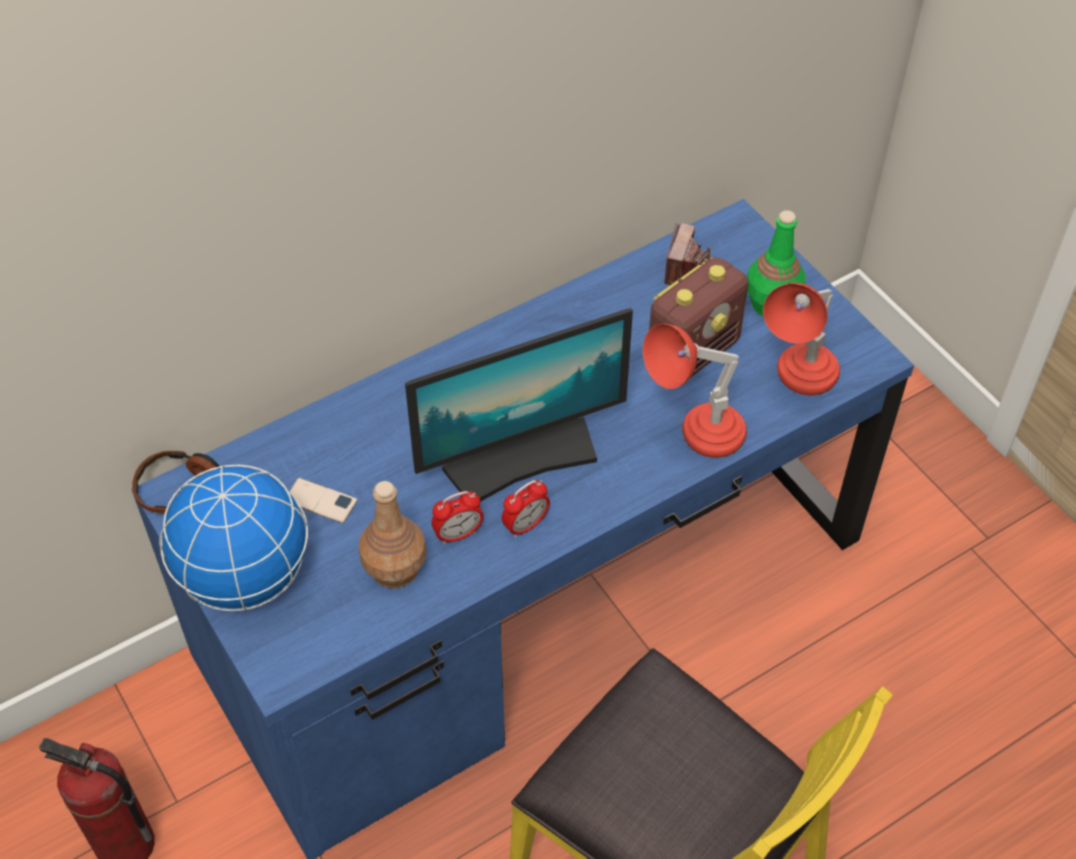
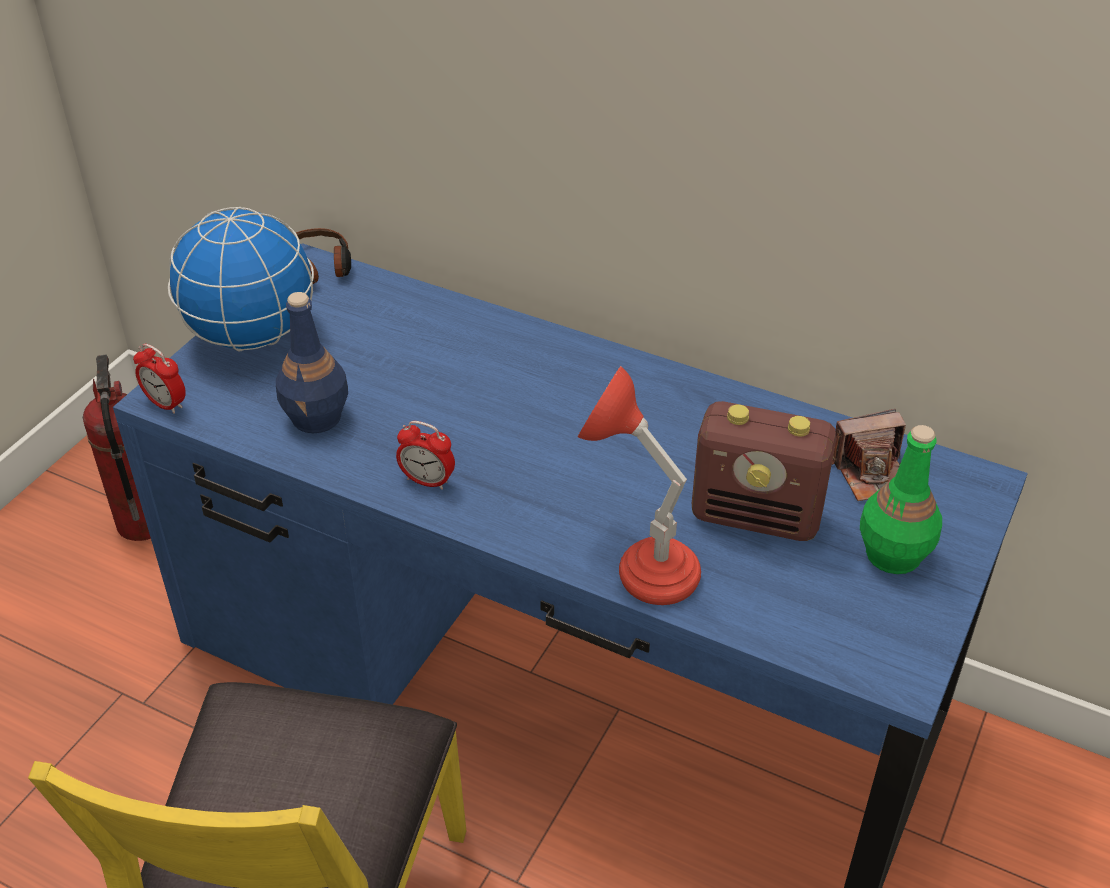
camera: 60 degrees right, 10 degrees down
(320, 501) = (362, 344): phone -> none
(395, 568) = (317, 417): brown bottle -> blue bottle
(458, 534) = (384, 441): alarm clock -> alarm clock (166, 404)
(520, 458) = (508, 445): monitor -> none
(797, 384) = (794, 622): red table lamp -> none

